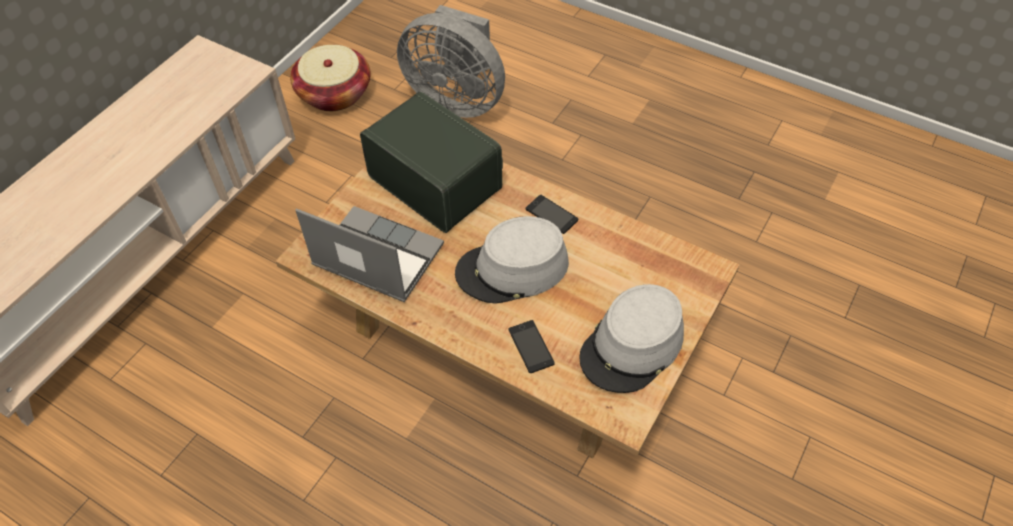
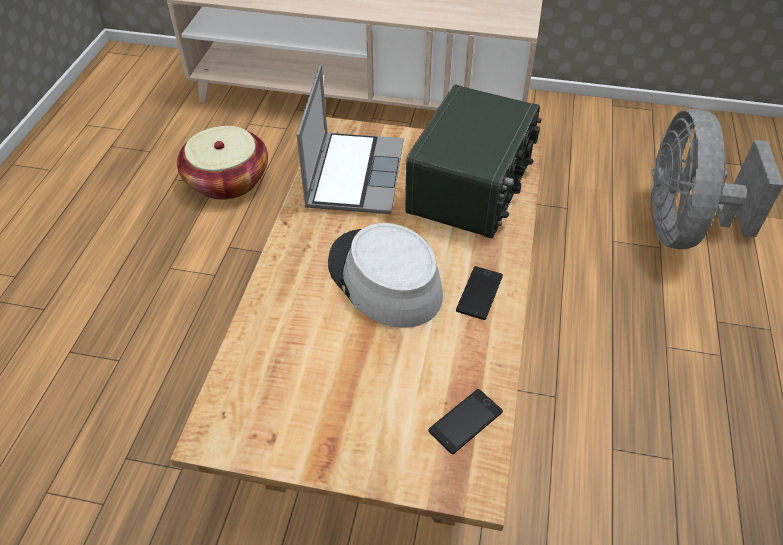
camera: 70 degrees right, 5 degrees down
(334, 94) = (615, 138): basket -> basket (227, 180)
(531, 347) = (285, 321): phone -> phone (465, 421)
(632, 346) = (316, 419): grey hat -> none

